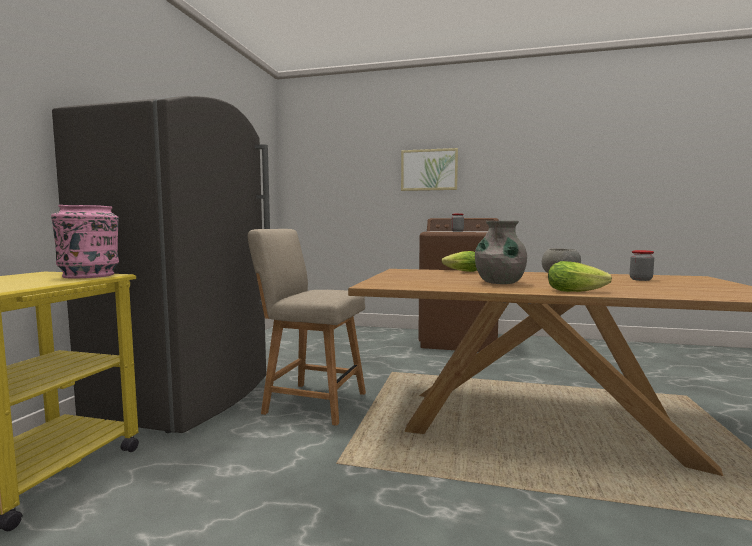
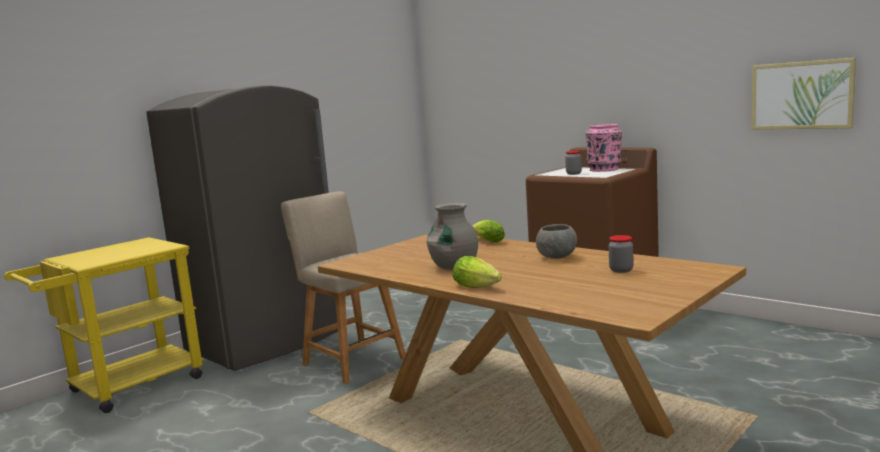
camera: 30 degrees right, 5 degrees up
(90, 275) = (159, 246): pink vase -> pink vase (604, 169)
(429, 170) = (573, 83): picture -> picture (801, 95)

